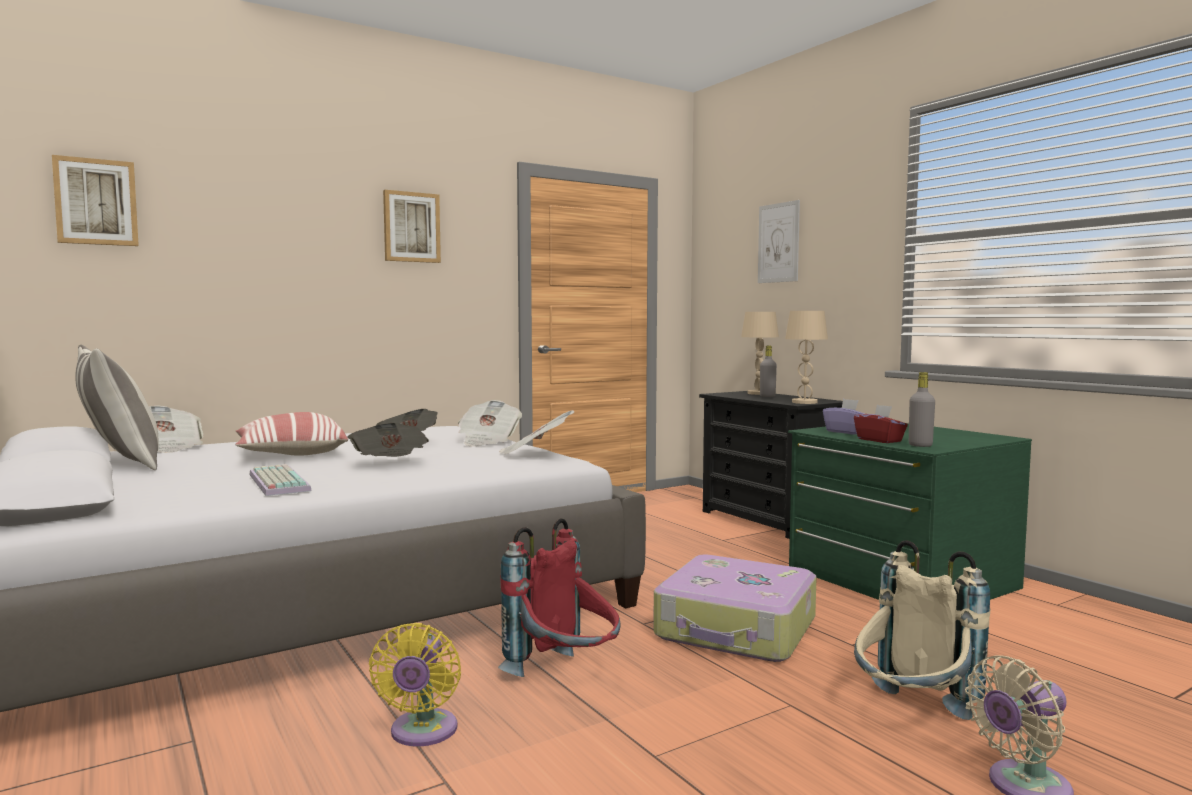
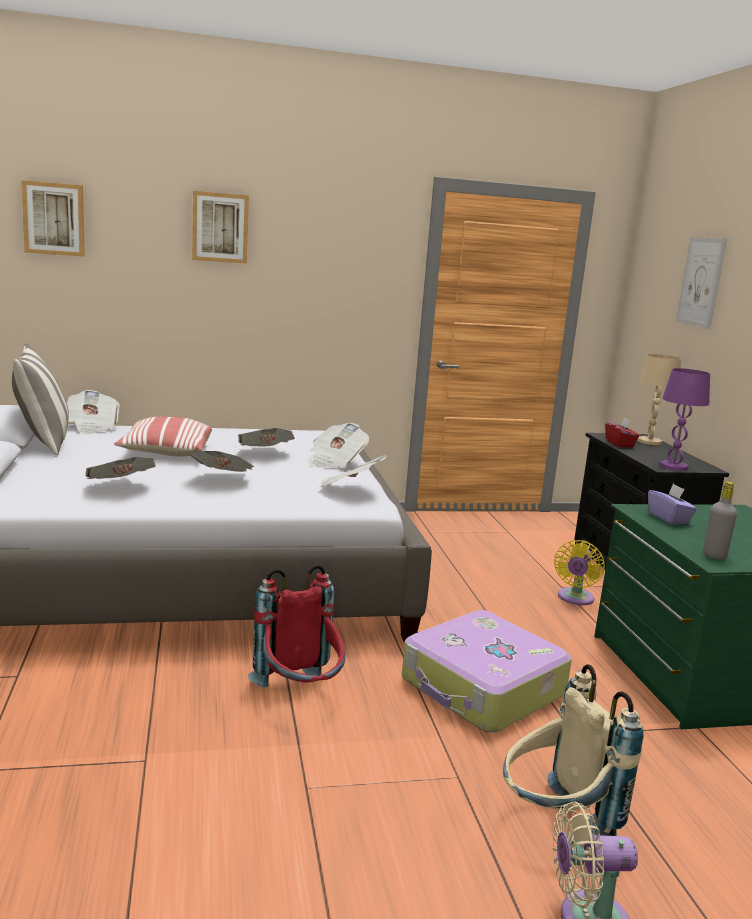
camera: 20 degrees right, 10 degrees up
(276, 482) = (120, 487): keyboard -> newspaper
(411, 227) = (319, 242): picture -> picture (220, 227)
(422, 733) = (159, 715): yellow fan -> yellow fan (574, 599)
(767, 396) = (650, 449): grey bottle -> none
(804, 402) = (673, 467): beige table lamp -> purple table lamp
(880, 440) = (683, 539): red tissue box -> red tissue box (619, 444)

